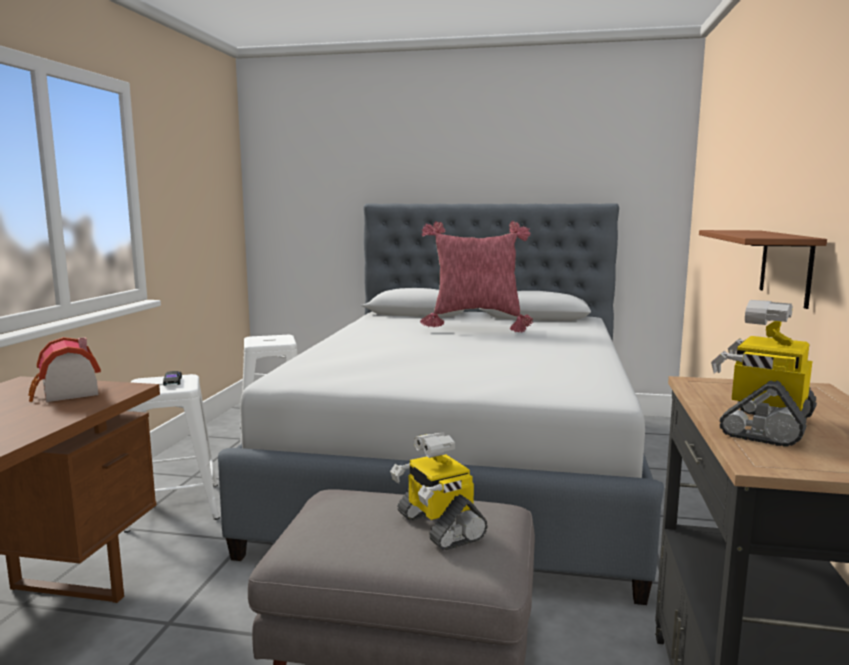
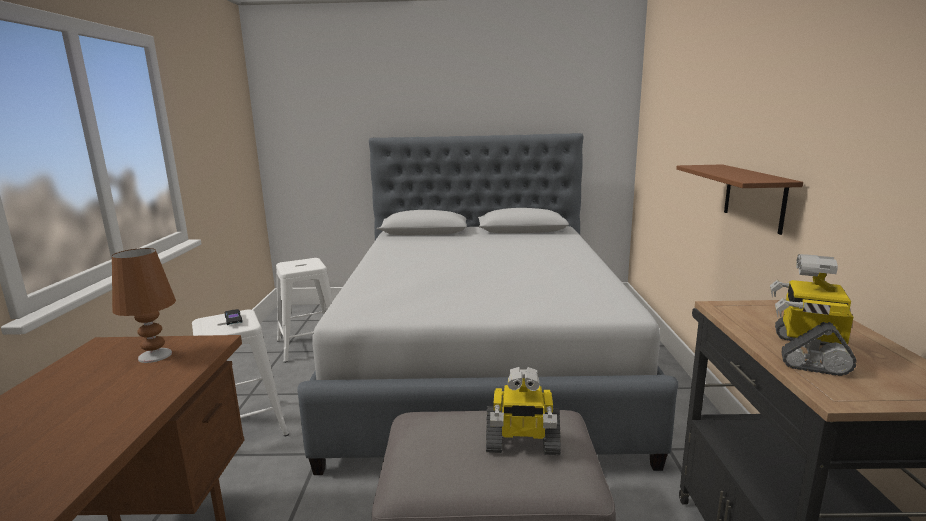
camera: 10 degrees left, 5 degrees up
(66, 394) = (155, 356): toy house -> brown table lamp
(438, 527) = (522, 443): toy robot -> toy robot turned 45 degrees counterclockwise
(475, 329) = (481, 245): red pillow -> none

